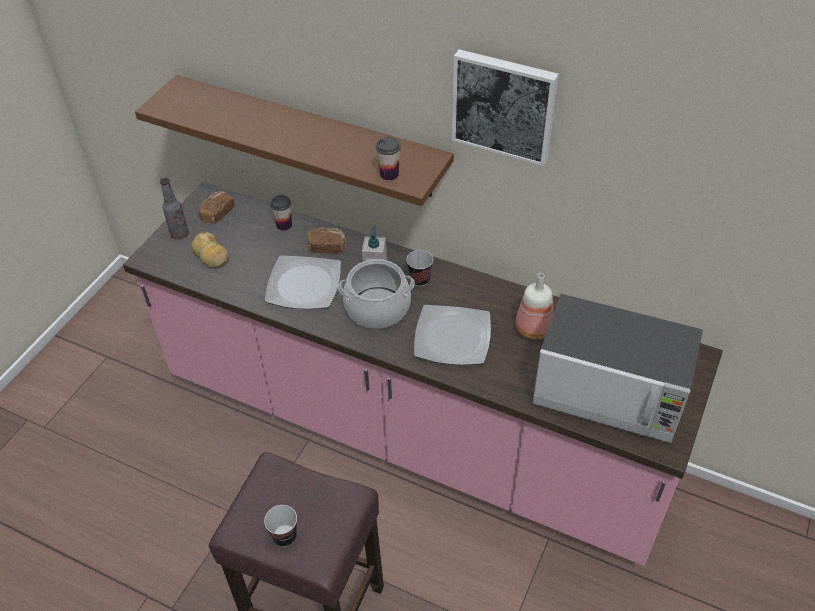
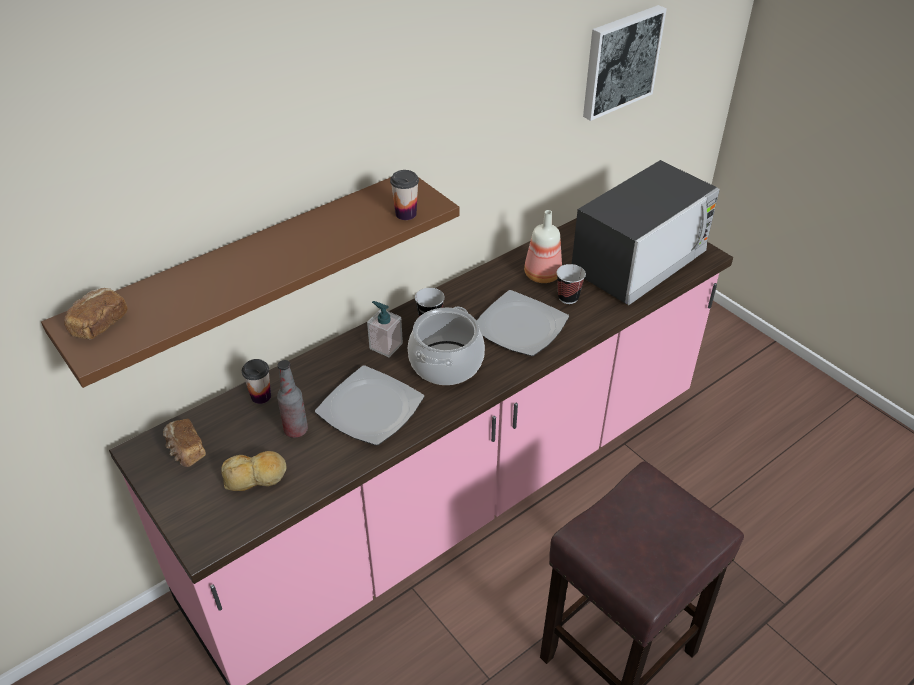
camera: 65 degrees left, 5 degrees down
(180, 234) = (188, 498): bottle -> bottle (296, 430)
(285, 536) = (671, 548): cup -> cup (568, 297)
(327, 247) = (328, 372): bread -> bread (98, 324)
(504, 105) = (450, 81): picture -> picture (620, 61)

